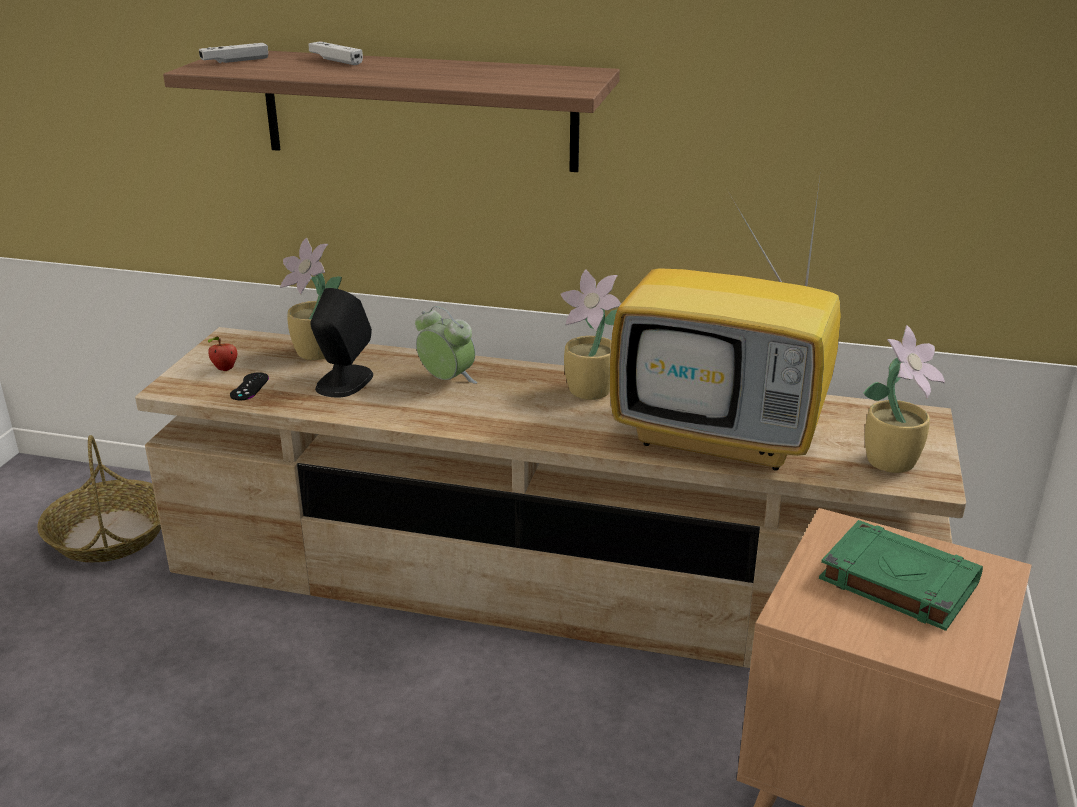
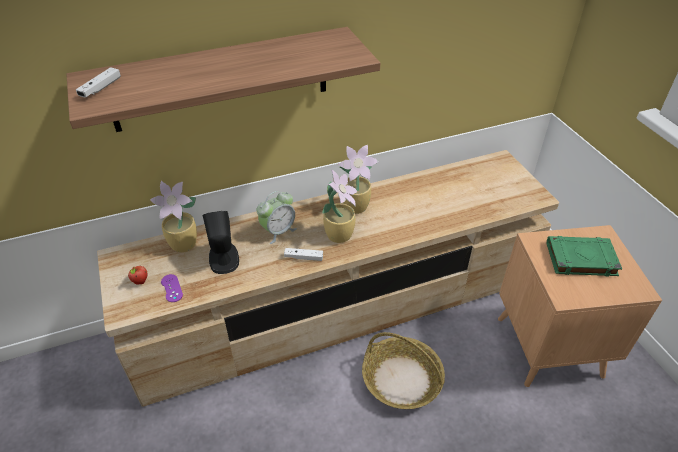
camera: 35 degrees left, 15 degrees up
(110, 535) = (75, 403): basket -> basket (402, 380)
(249, 387) = (171, 288): black game controller -> purple game controller
(336, 60) = (171, 67): white game controller -> white game controller (303, 257)
(447, 380) = (278, 231): alarm clock -> alarm clock turned 135 degrees clockwise
(723, 437) = (440, 209): television -> none
(892, 461) = (515, 191): potted plant -> potted plant (340, 234)

